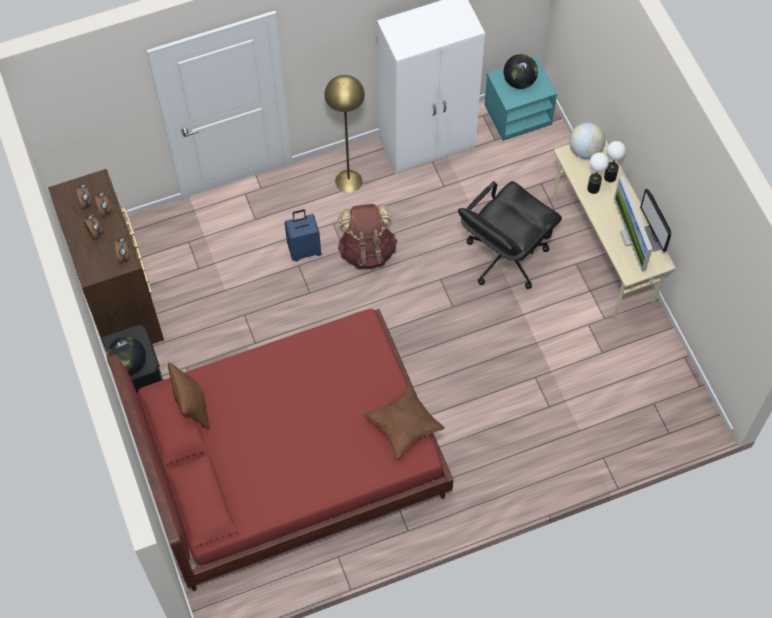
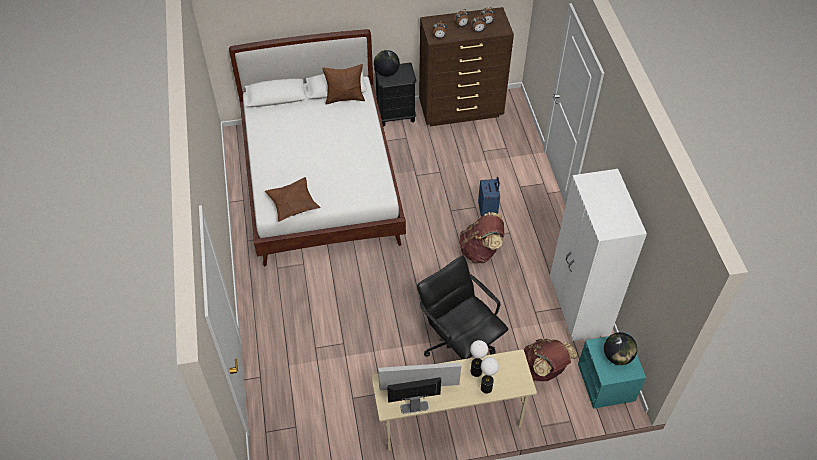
camera: 100 degrees right, 10 degrees down
(288, 460) = (321, 183): red bed -> white bed
(349, 181) = (547, 248): yellow floor lamp -> none
(517, 172) = (543, 370): none -> brown backpack
(585, 150) = (518, 374): globe -> none

